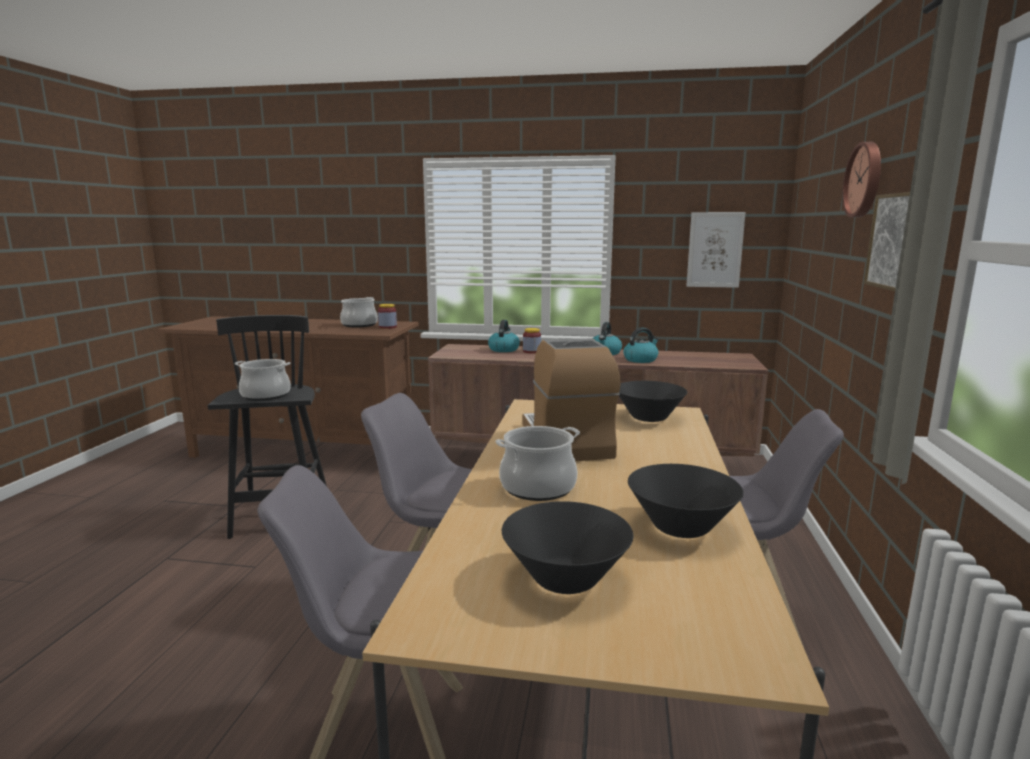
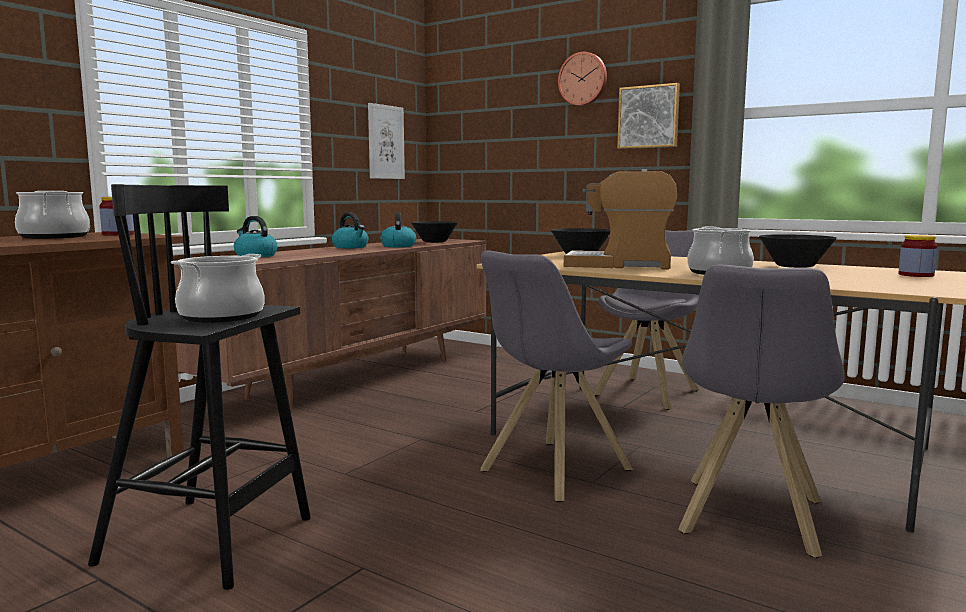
camera: 65 degrees left, 5 degrees down
(531, 351) = (290, 253): jar -> jar (916, 275)
(566, 578) = (867, 278): black bowl -> black bowl (434, 242)

